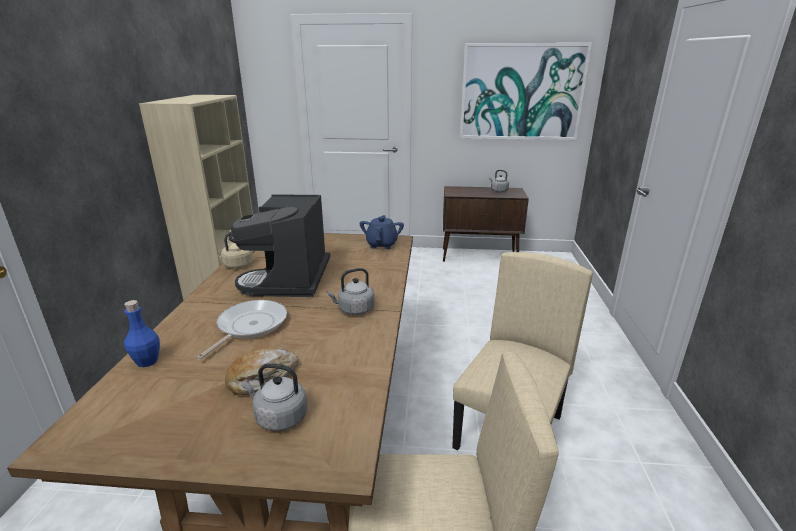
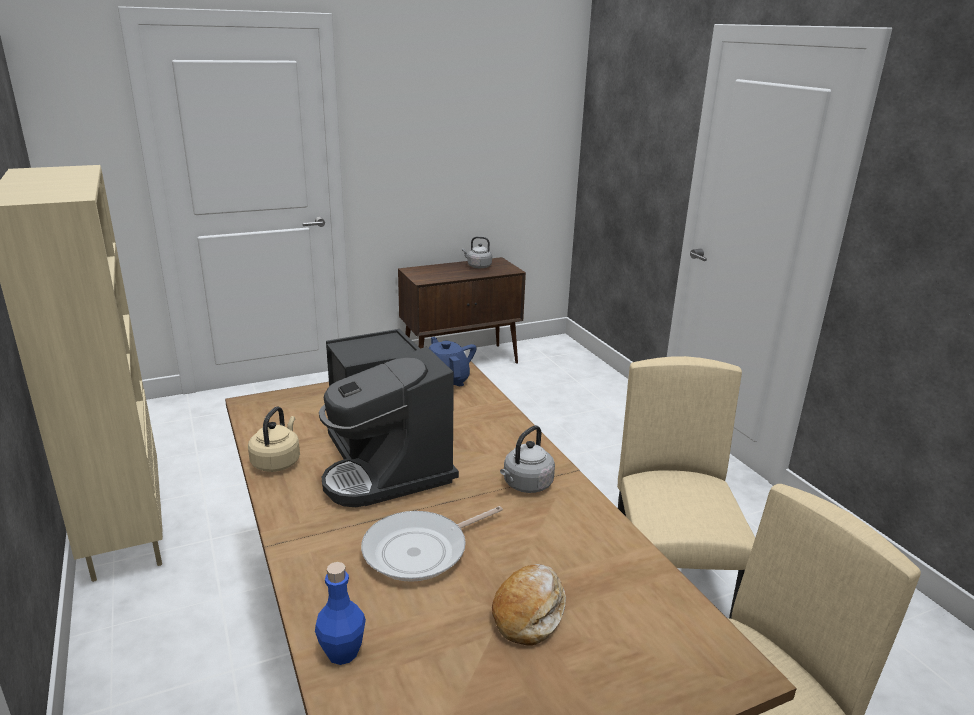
camera: 30 degrees left, 0 degrees up
(249, 326) = (421, 551): frying pan -> frying pan turned 120 degrees counterclockwise
(279, 417) = (611, 650): grey kettle -> none
(521, 92) = (491, 127): picture -> none

